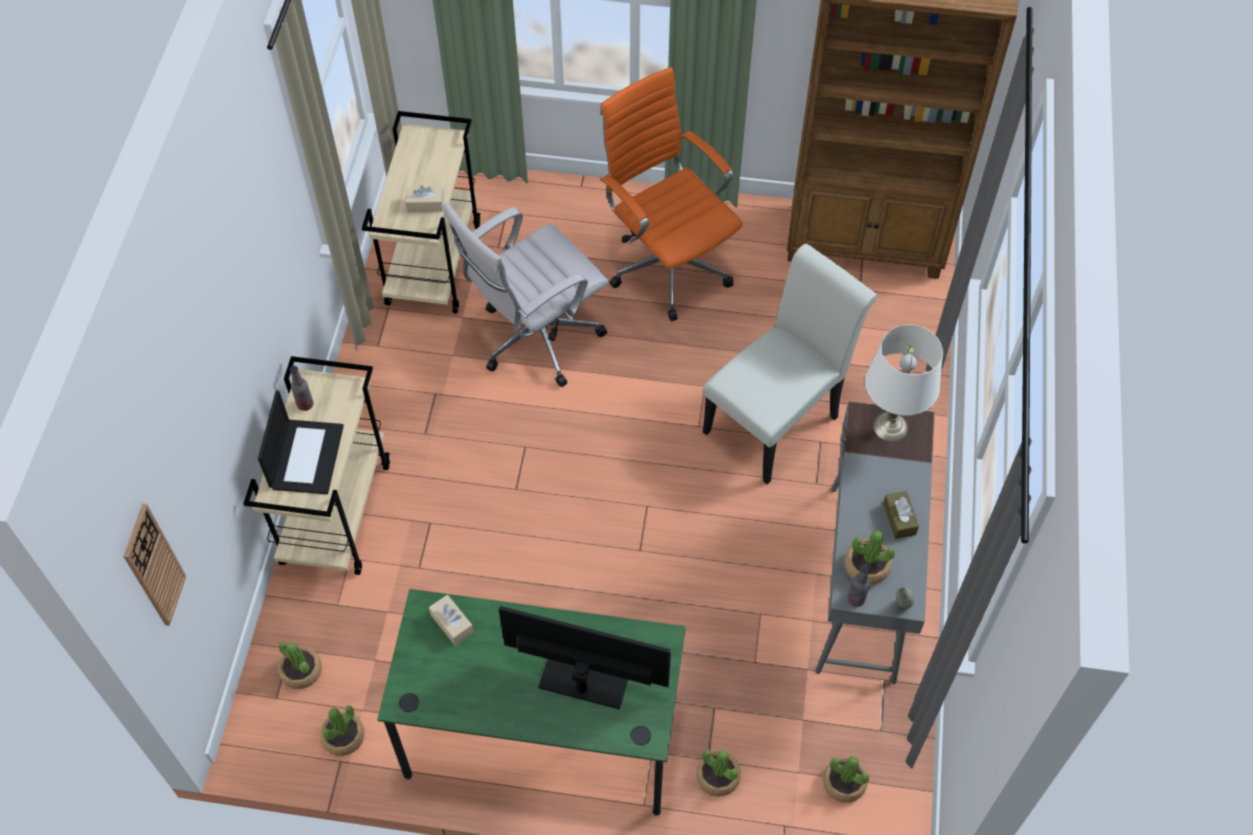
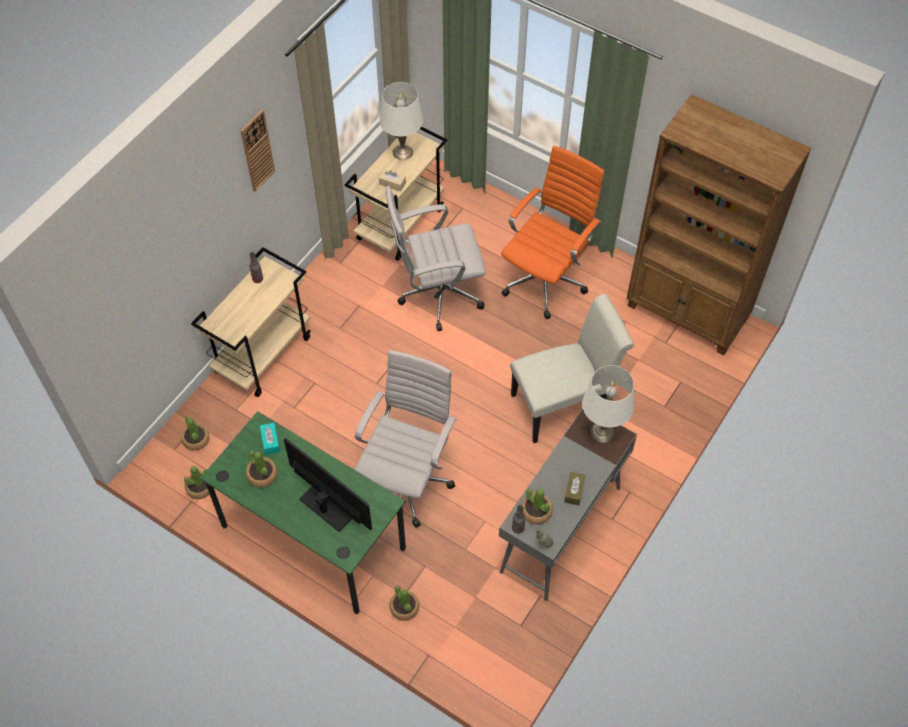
camera: 25 degrees right, 0 degrees up
(154, 566) = (102, 334): wall clock -> wall clock (257, 151)
(306, 456) = (242, 310): laptop -> none
(416, 157) = (403, 152): none -> white table lamp
(452, 624) = (270, 441): beige tissue box -> turquoise tissue box
(628, 602) = (407, 480): none -> white office chair
(667, 266) = (546, 280): orange office chair -> orange office chair turned 45 degrees clockwise
(843, 783) = (479, 646): potted plant -> potted plant (262, 475)

